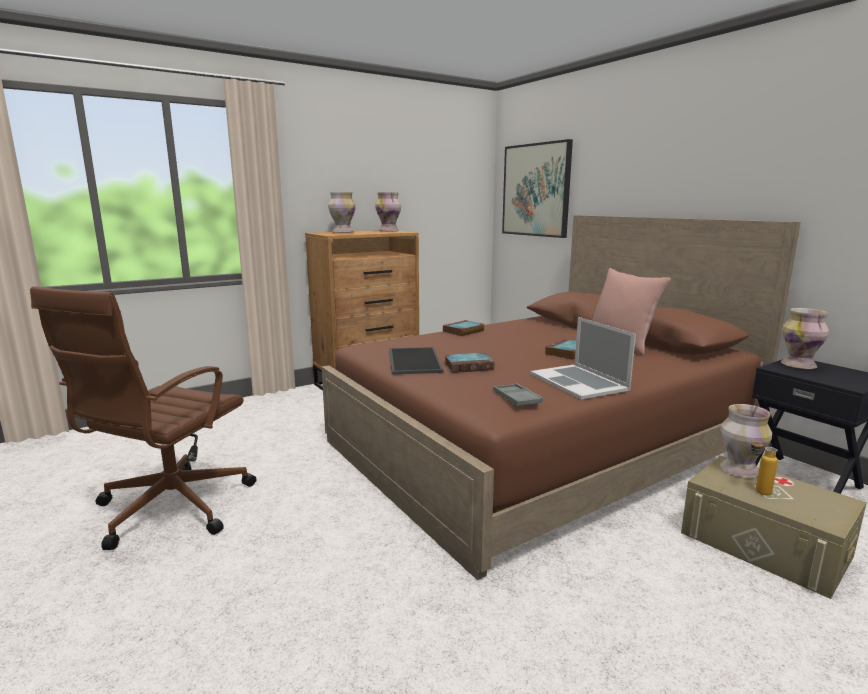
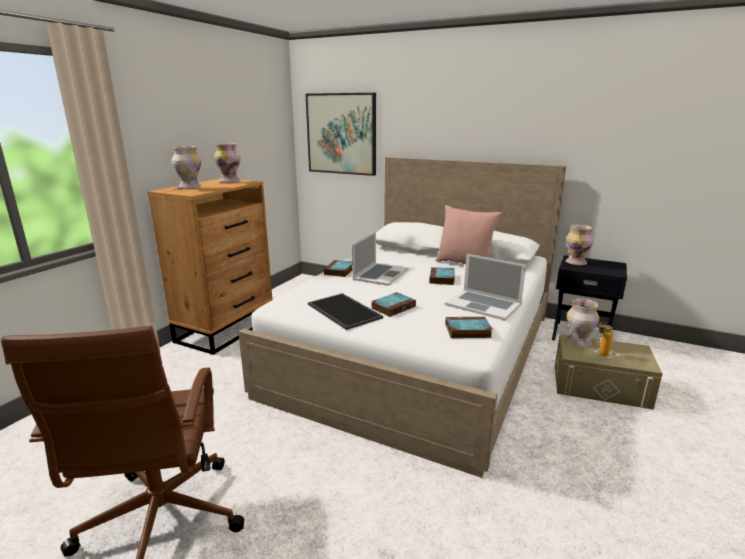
camera: 30 degrees left, 5 degrees up
(502, 339) = (380, 274): none -> laptop
(516, 399) = (467, 331): grey tray -> book
(540, 445) = (419, 352): brown bed -> white bed

